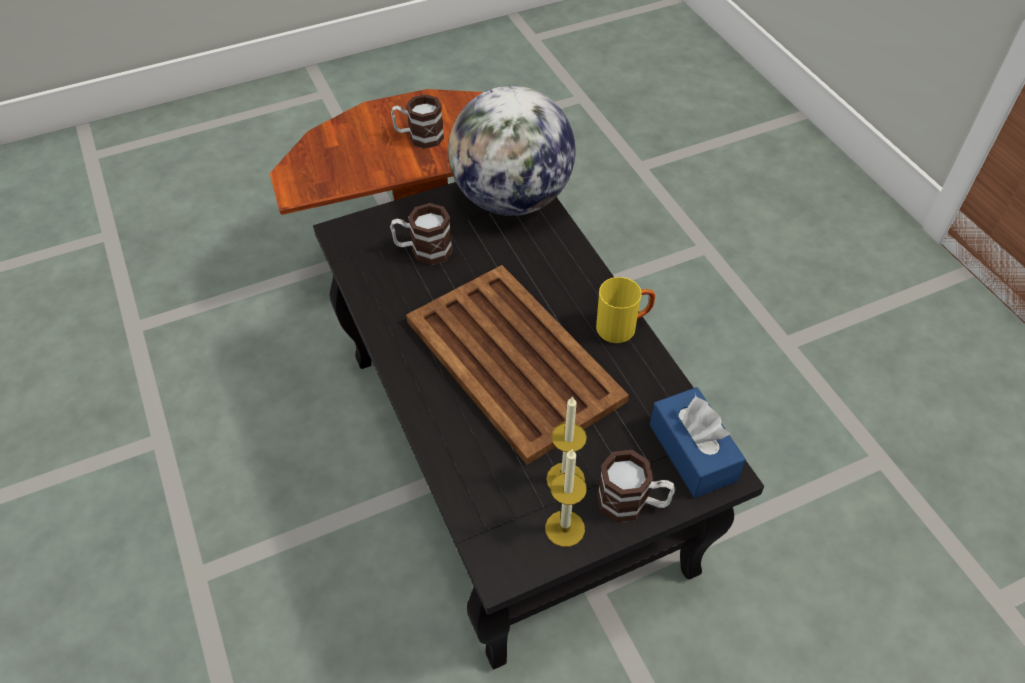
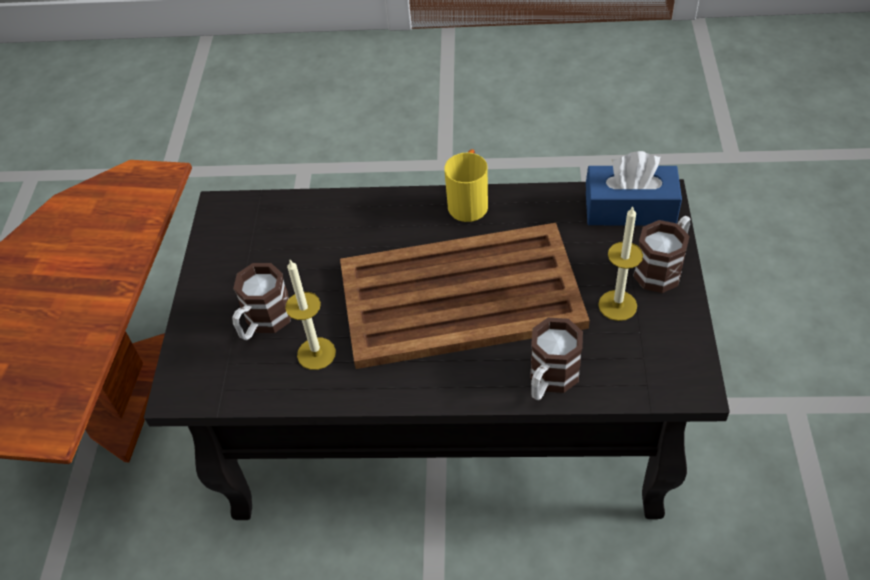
camera: 60 degrees left, 0 degrees up
(419, 137) = (66, 281): mug -> mug (549, 380)
(512, 199) = (247, 224): globe -> none
(565, 528) = (669, 324): candle -> candle (316, 353)

